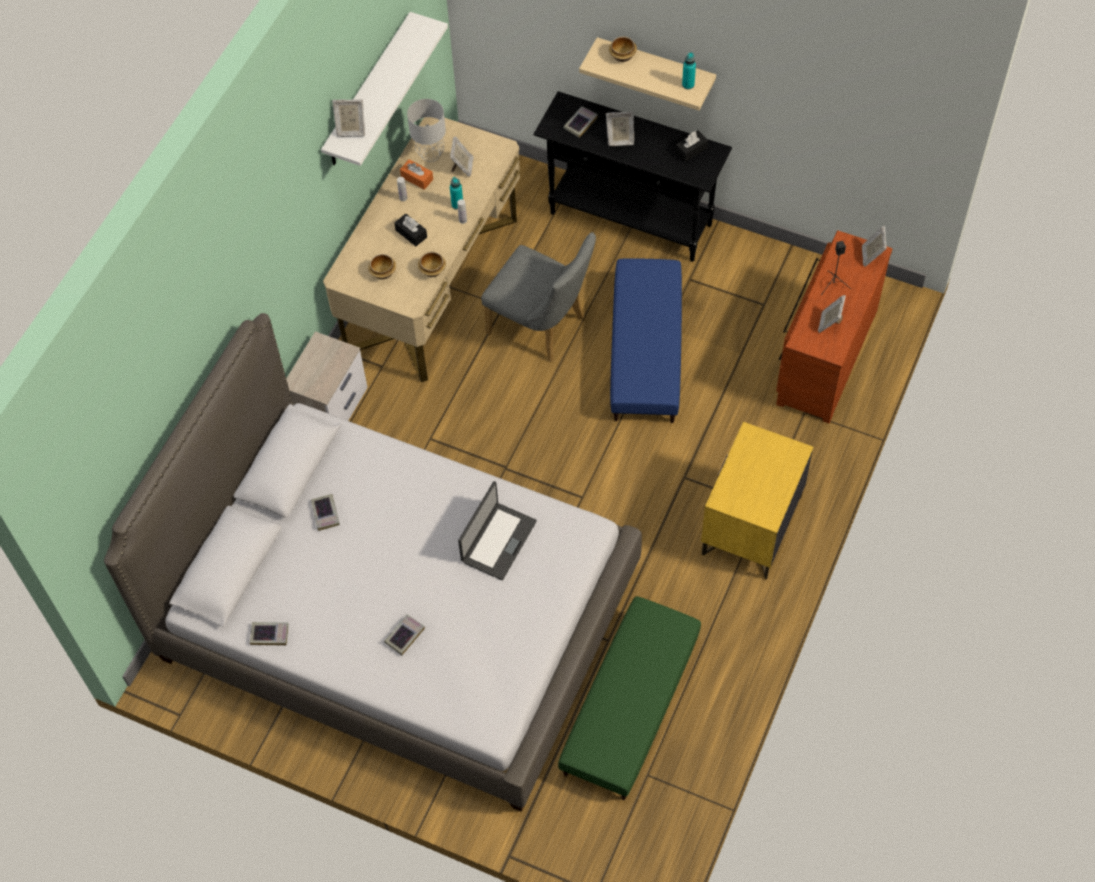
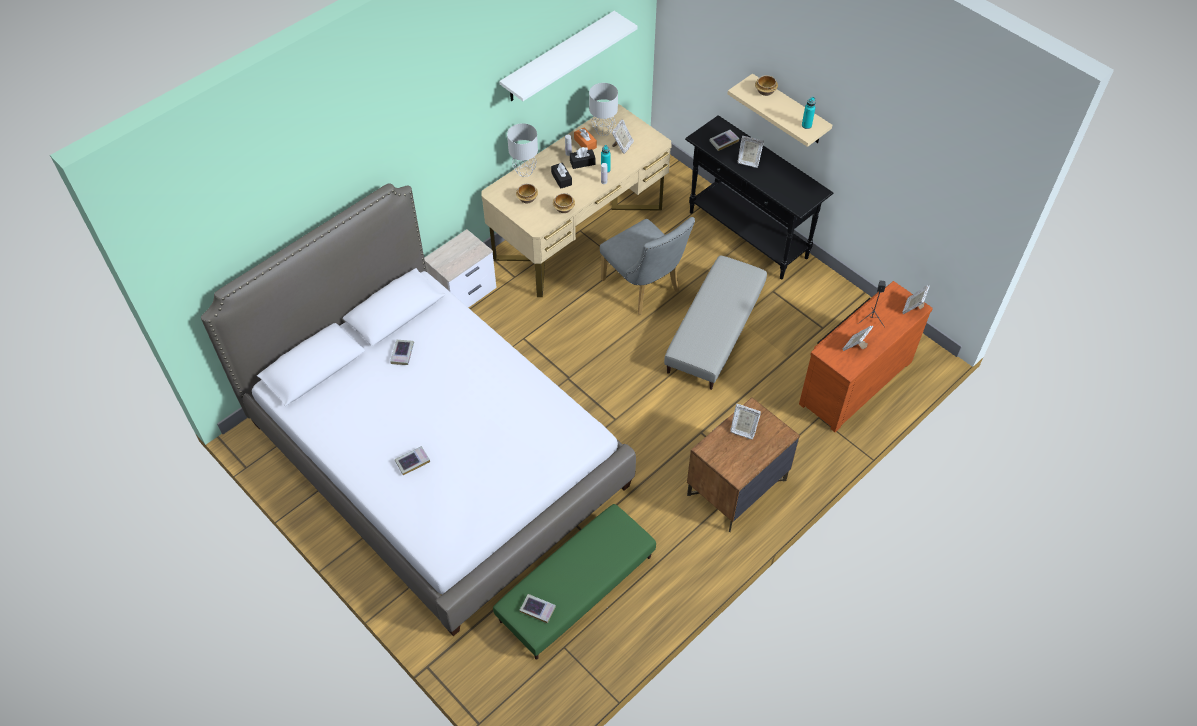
camera: 20 degrees right, 5 degrees down
(269, 635) = (316, 425): book -> book (537, 609)
(350, 129) = (528, 74): picture frame -> picture frame (743, 429)
(362, 238) = (524, 171): none -> grey table lamp
(498, 541) = (518, 418): laptop -> none
(646, 351) = (715, 331): blue ottoman -> grey ottoman
(691, 150) = (800, 185): black tissue box -> black tissue box (582, 162)
(751, 527) = (736, 488): yellow nightstand -> brown nightstand

